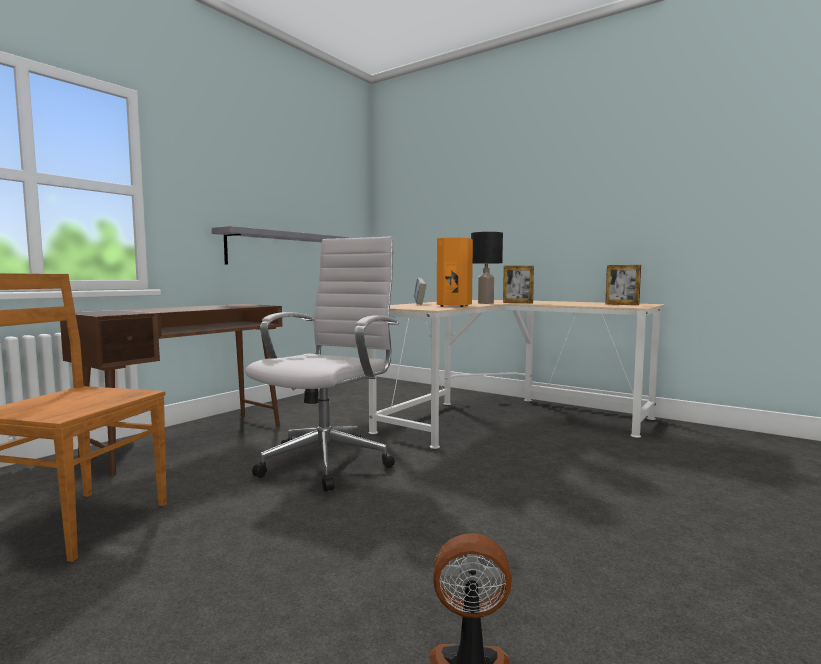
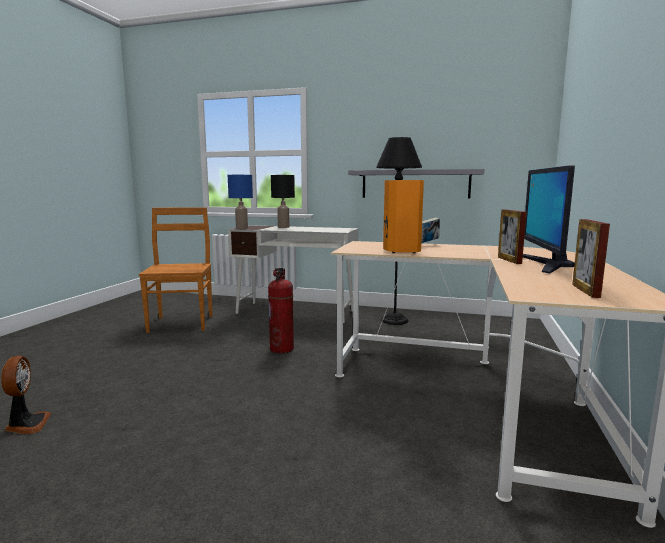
camera: 70 degrees right, 5 degrees up
(112, 314) = (242, 228): none -> blue table lamp
(190, 440) = (295, 312): brown desk -> white desk
(308, 408) = (394, 320): none -> black floor lamp
(329, 461) = (282, 349): white office chair -> fire extinguisher
(485, 303) = (472, 254): black table lamp -> black table lamp (283, 227)
(536, 302) = (545, 264): none -> monitor

